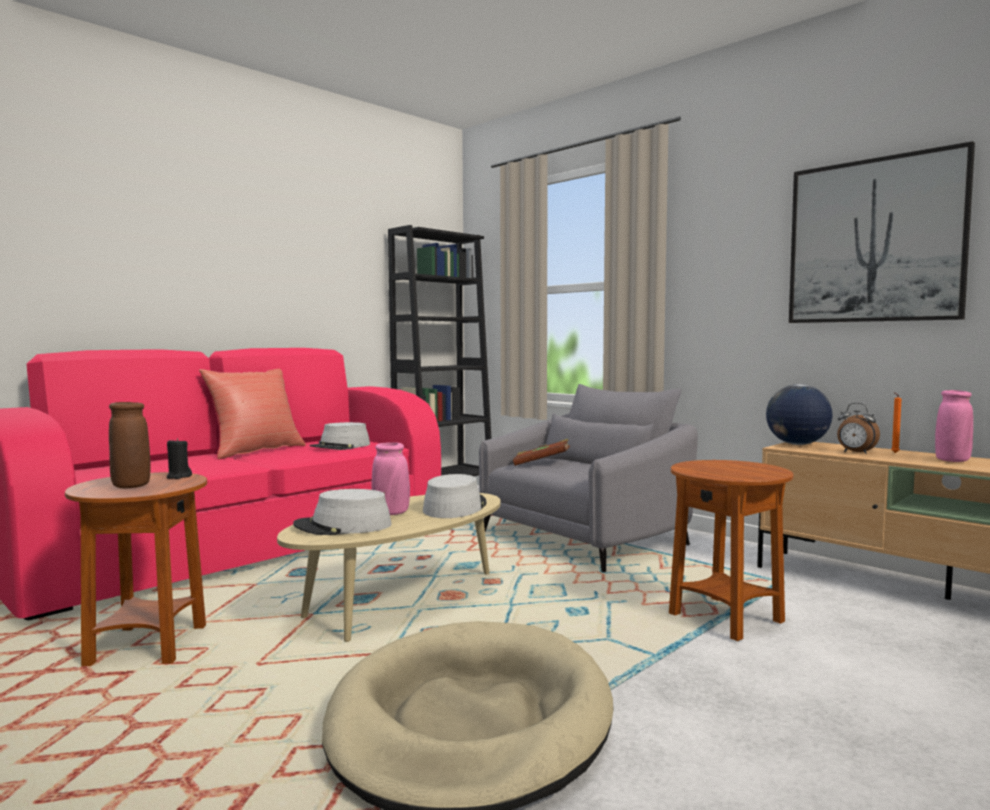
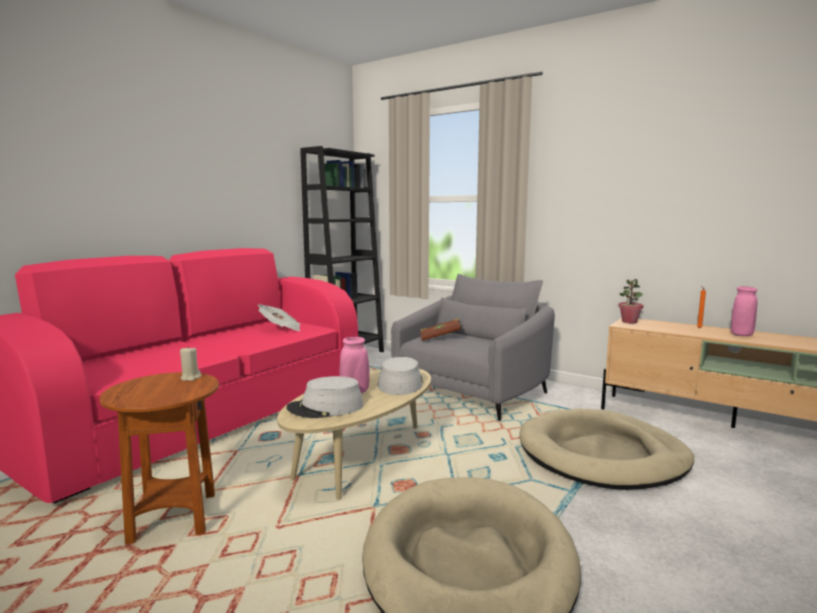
camera: 10 degrees left, 5 degrees up
(131, 486) = (157, 391): brown vase -> none
(179, 476) = (190, 378): black candle -> beige candle
(255, 451) = (213, 336): red pillow -> none
(340, 446) = (281, 329): grey hat -> newspaper
(726, 619) = (602, 455): brown side table -> beige dog bed
(797, 444) = (629, 322): globe -> potted plant
(855, 452) = (674, 329): alarm clock -> none
(874, 241) = (687, 176): picture -> none

